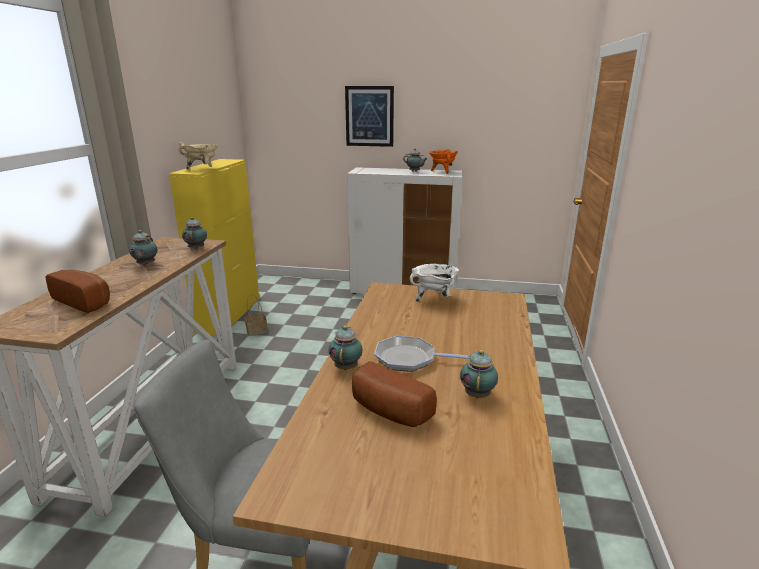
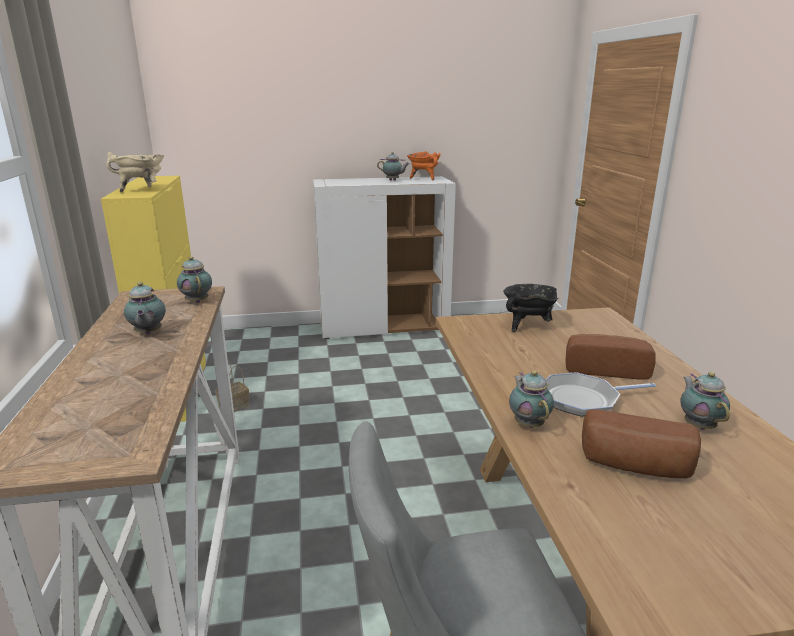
camera: 20 degrees left, 0 degrees up
(85, 301) = (120, 400): bread -> bread (605, 369)
(369, 116) = (328, 114): picture -> none
(434, 299) = (528, 326): white cooking pot -> black cooking pot

